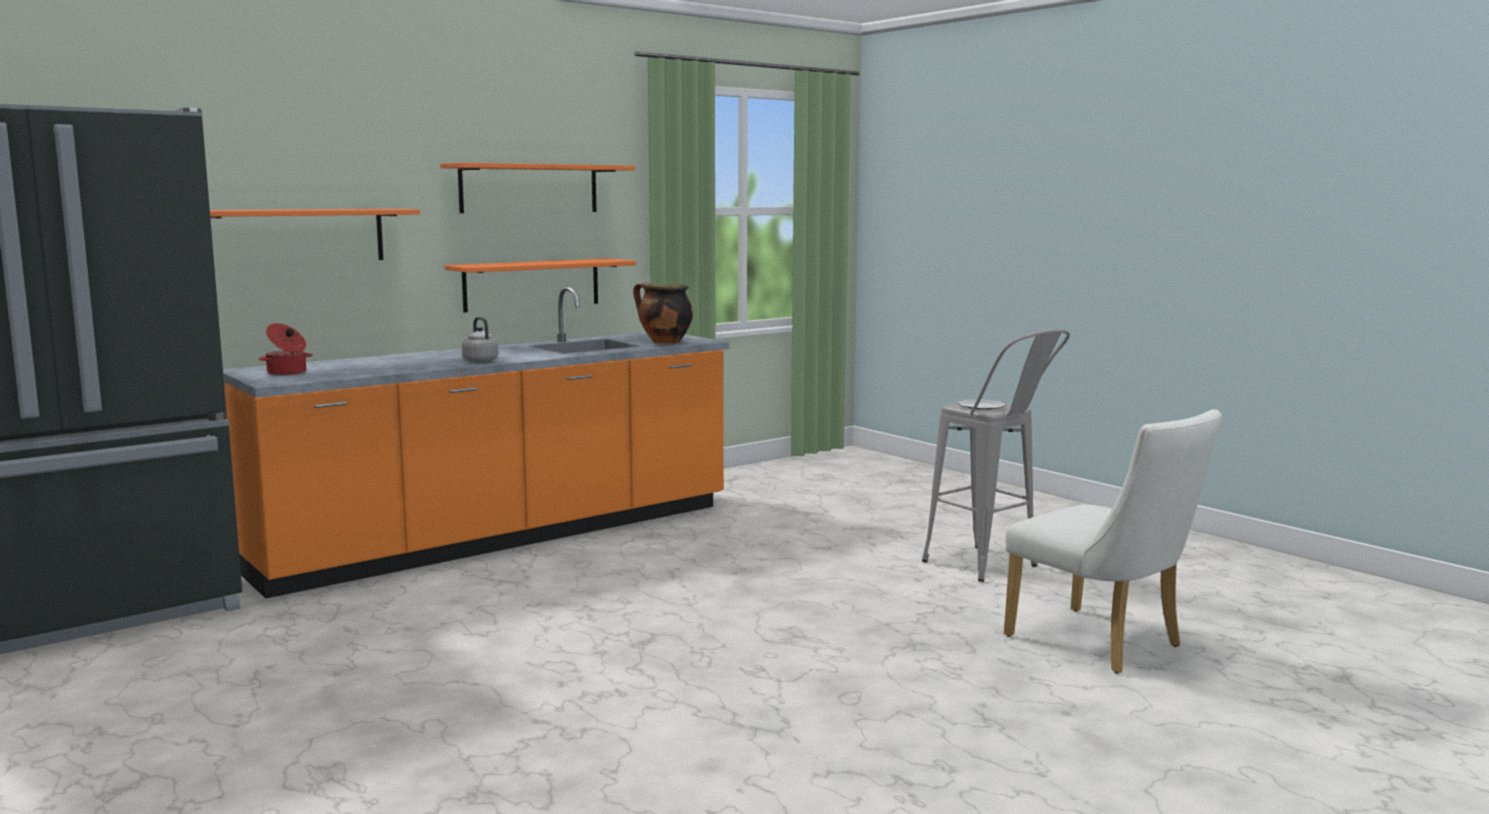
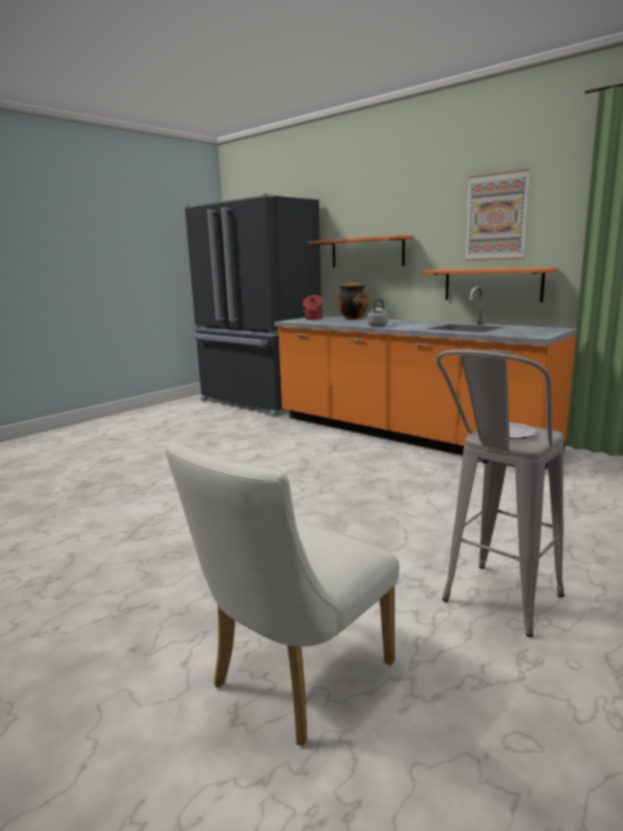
camera: 80 degrees right, 5 degrees up
(529, 188) = (496, 217): orange shelf -> picture
(664, 342) = (511, 333): cooking pot -> cooking pot (352, 318)

